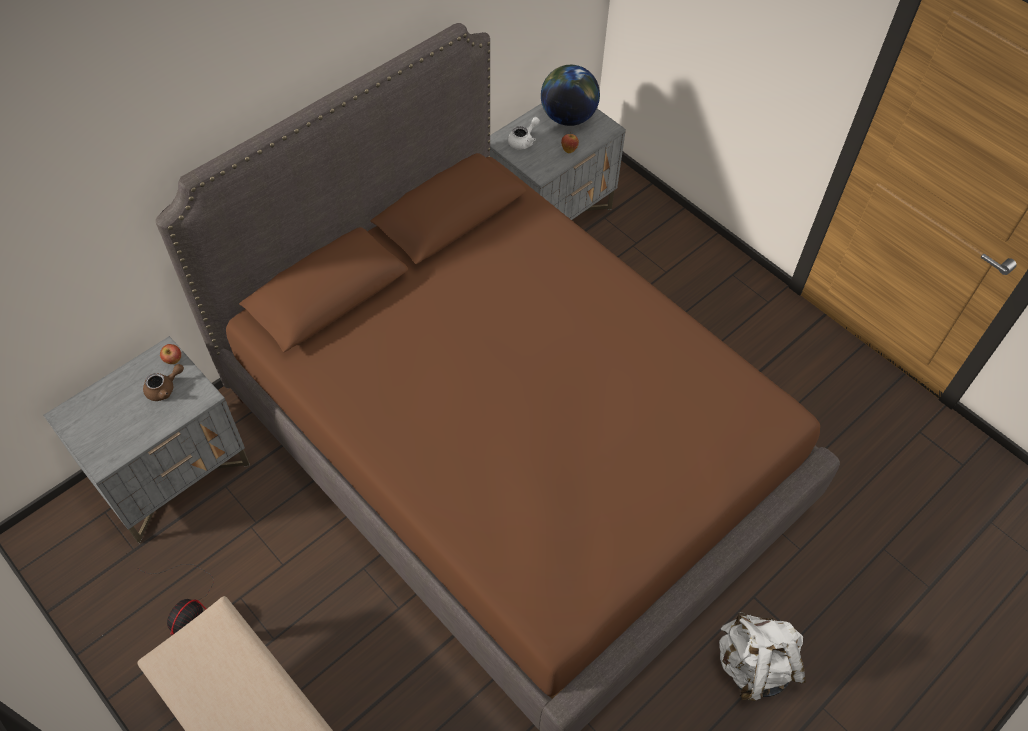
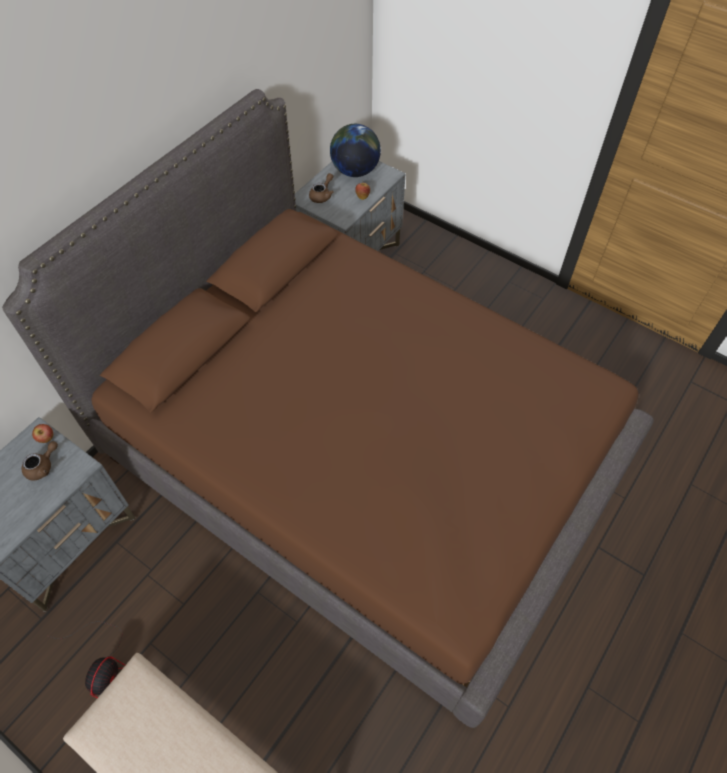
camera: 10 degrees left, 0 degrees up
(523, 141) = (322, 195): white teapot -> brown teapot
(754, 666) = (615, 608): white backpack -> none

